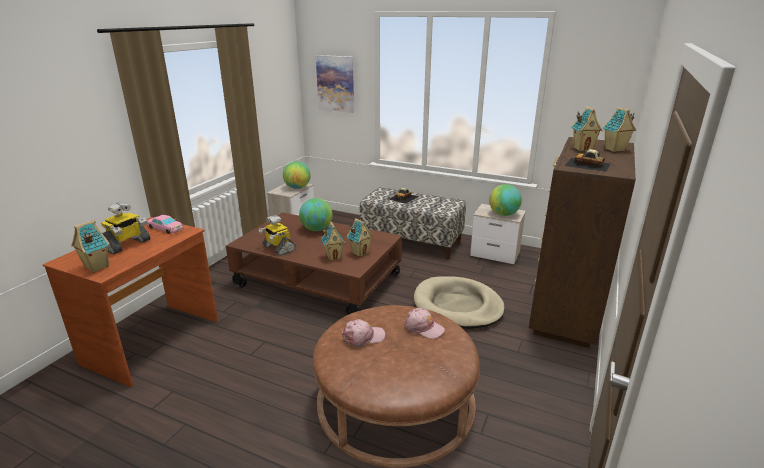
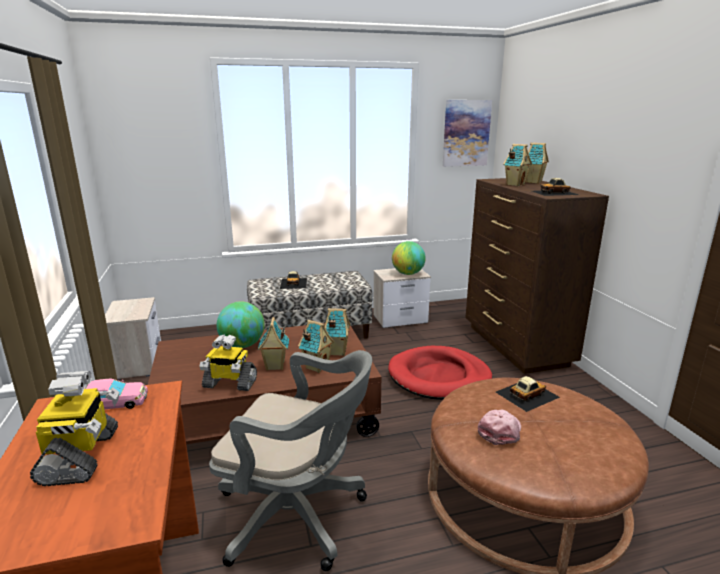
camera: 40 degrees left, 5 degrees down
(96, 267) = (92, 520): toy house -> toy house (274, 366)
(263, 339) = (298, 516): none -> grey office chair
(297, 188) = (139, 306): globe -> none
(335, 83) = (156, 155): picture -> picture (466, 133)
(423, 327) = (526, 394): pink cap -> toy car
(457, 306) = (439, 377): beige dog bed -> red dog bed

